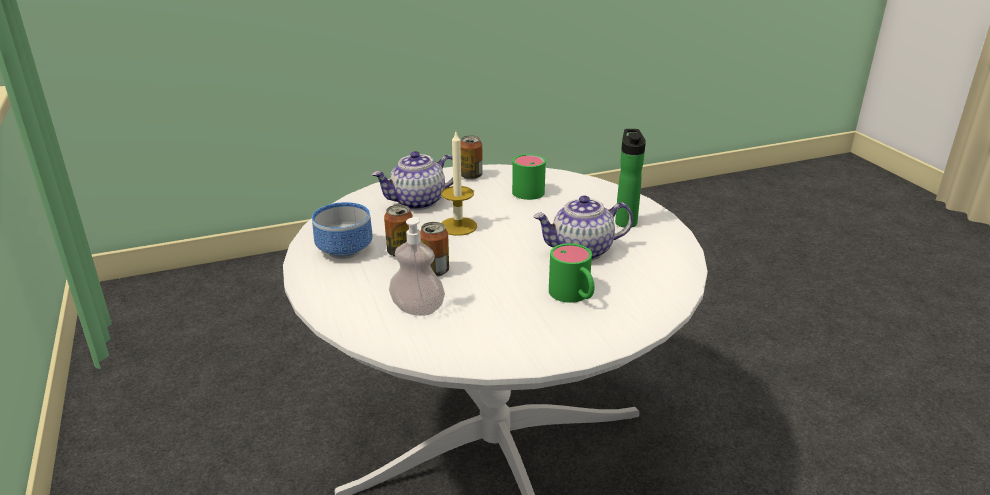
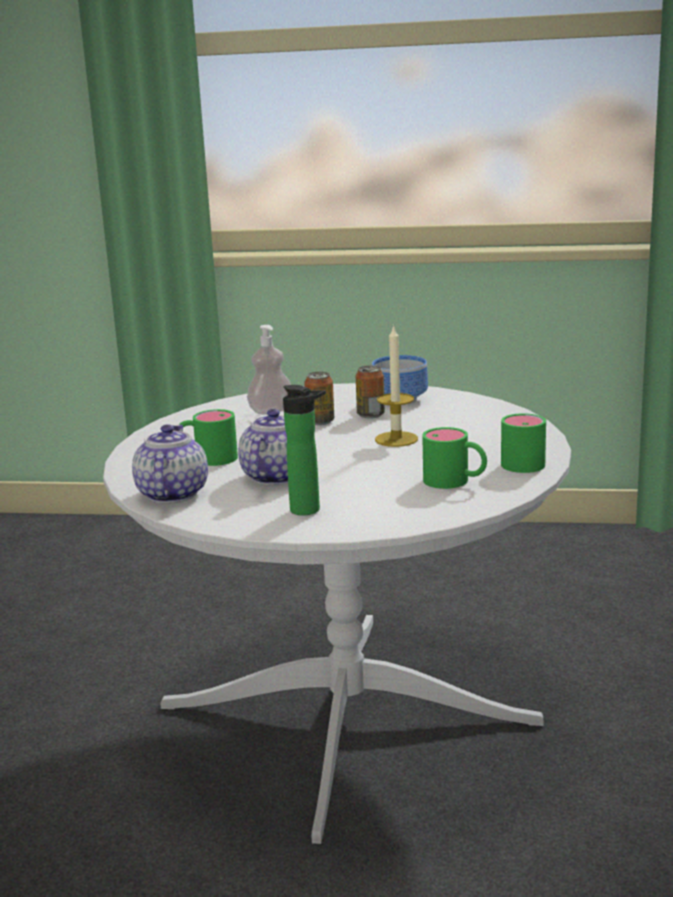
camera: 120 degrees right, 10 degrees down
(418, 202) = (475, 431): teapot -> teapot (171, 494)
(471, 176) = (526, 461): can -> green mug

